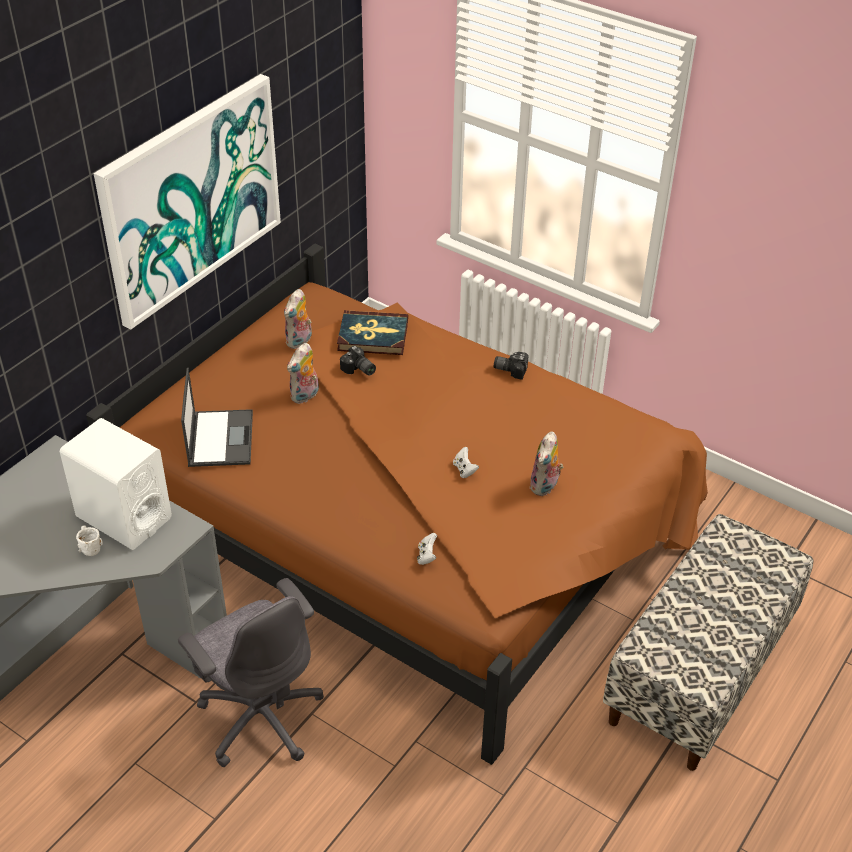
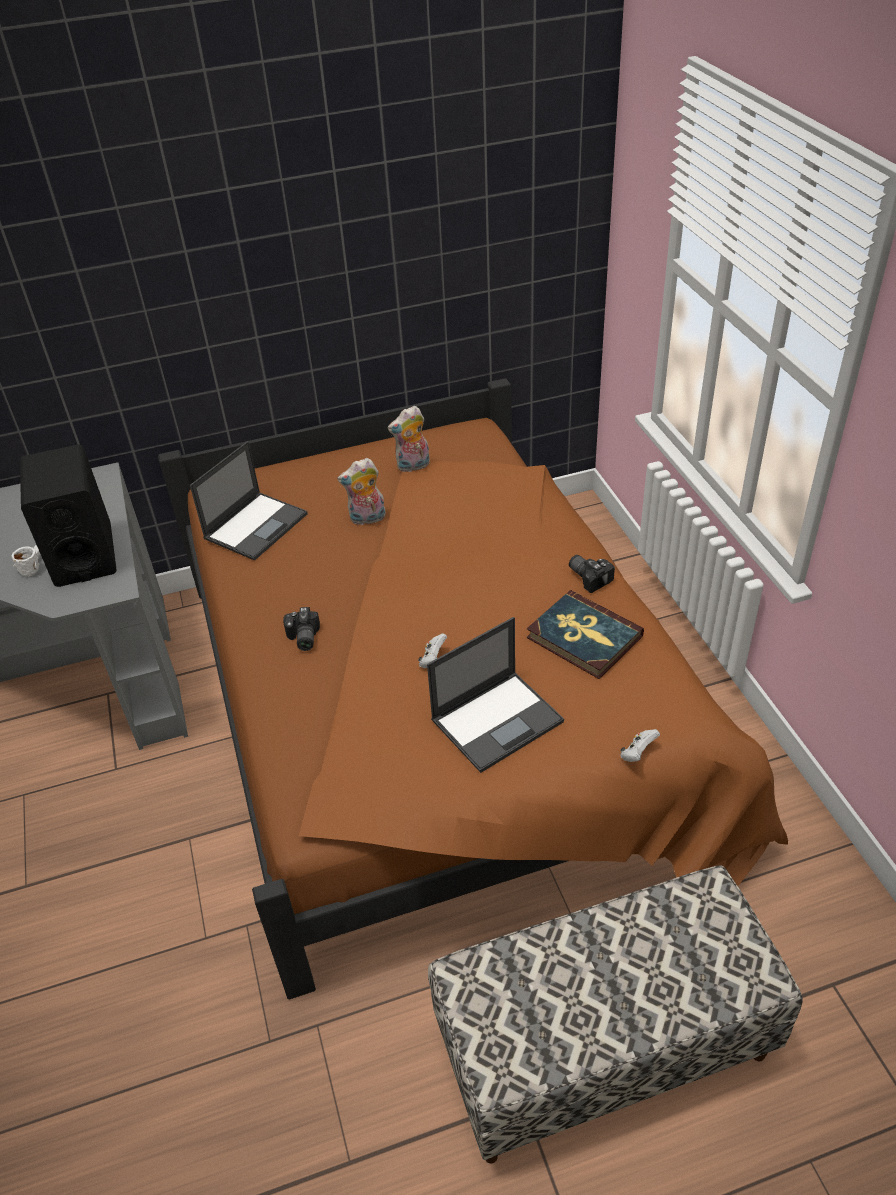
camera: 40 degrees right, 0 degrees up
(123, 517) = (83, 555): white speaker -> black speaker
(192, 198) = (322, 269): picture -> none
(260, 716) = (149, 813): grey office chair -> none
(358, 370) = (436, 514): camera -> camera (302, 638)
(373, 336) = (484, 487): book -> book (584, 637)
(426, 556) = (308, 730): white game controller -> white game controller (637, 753)
(545, 486) = (498, 720): plush toy -> laptop

